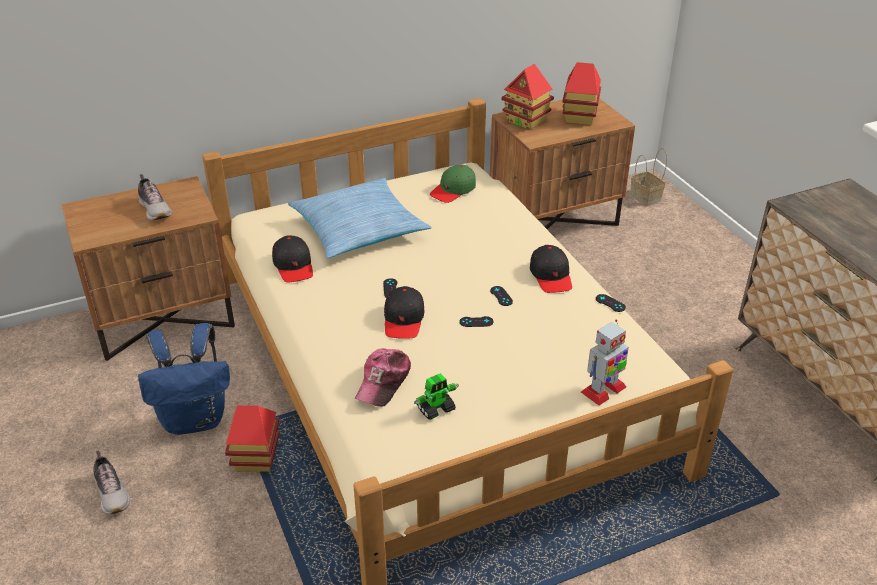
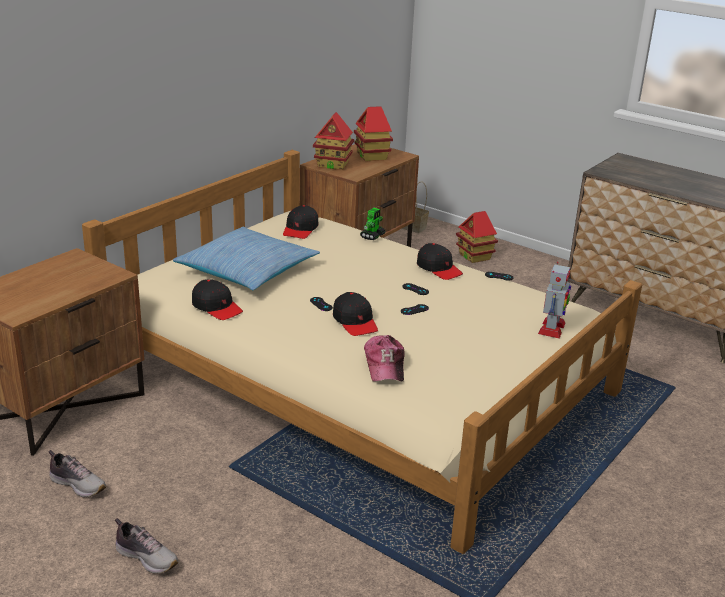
camera: 30 degrees left, 10 degrees down
(155, 209) = (63, 279): shoe -> shoe (78, 484)
(195, 419) = (176, 474): blue backpack -> none
(256, 458) = (264, 486): toy house -> toy house (474, 256)
(436, 408) = (445, 372): toy robot -> toy robot (372, 236)
(453, 190) = (300, 229): green cap -> black cap

